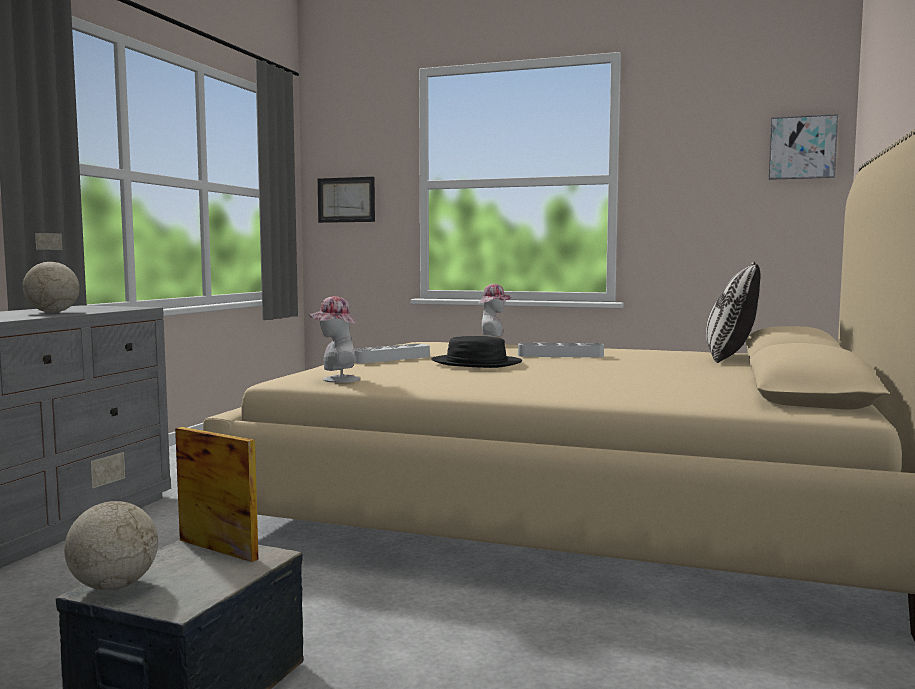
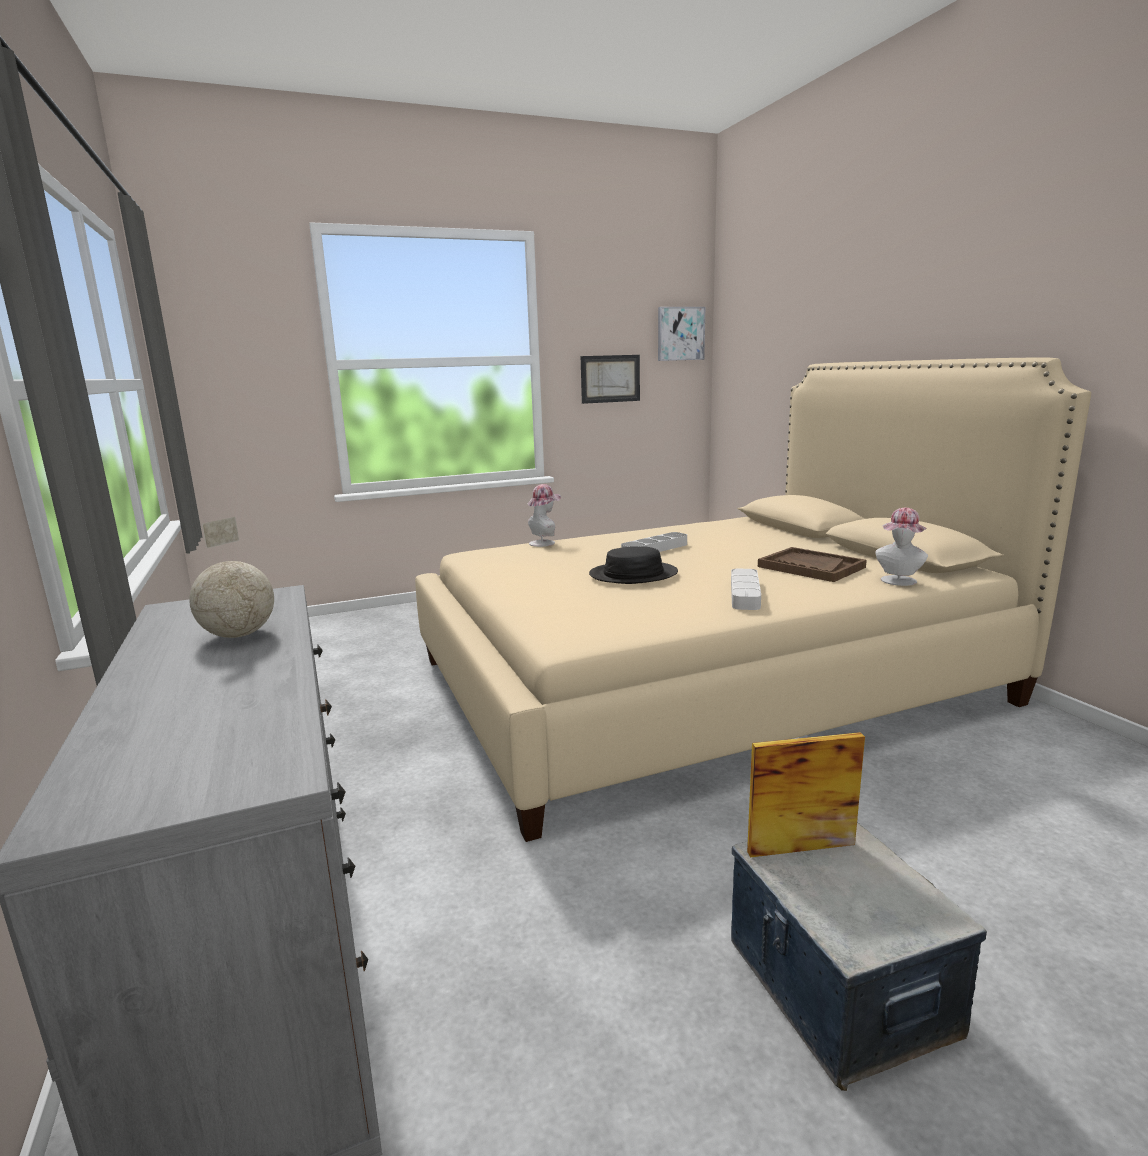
camera: 40 degrees left, 10 degrees up
(113, 586) = (854, 935): globe -> none
(336, 380) = (611, 630): hat -> hat (898, 582)
(346, 200) = (226, 383): picture -> picture (610, 379)
(390, 358) = (543, 586): grey tray -> grey tray (745, 594)
(656, 382) = (810, 567): none -> brown tray
(730, 358) = (754, 527): pillow -> none

